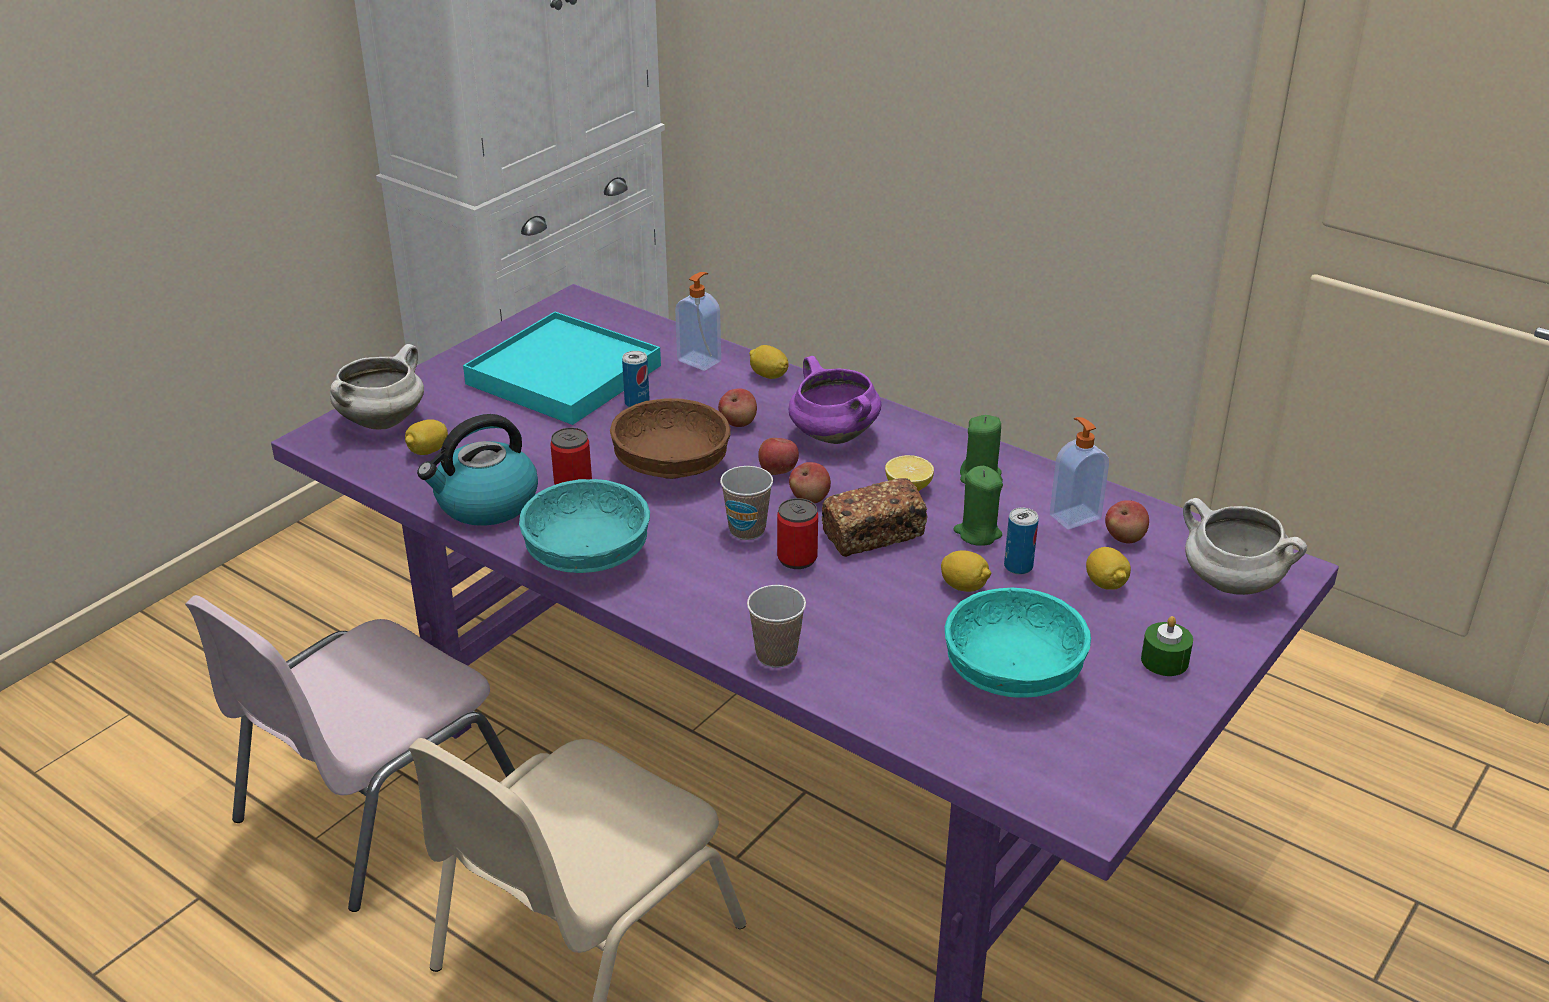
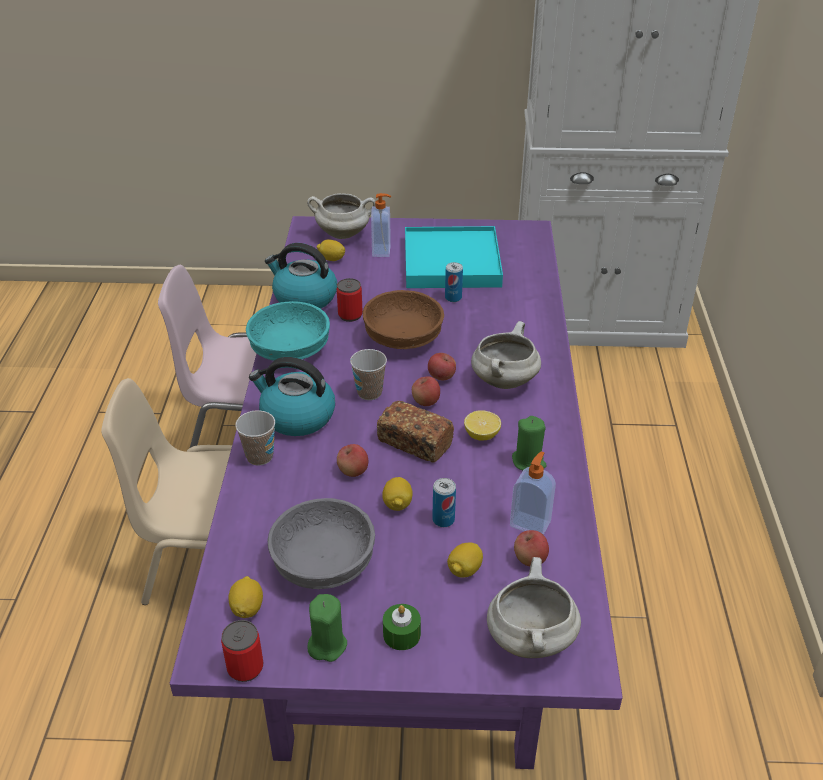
camera: 55 degrees right, 5 degrees up
(700, 360) = (525, 297): soap dispenser -> soap dispenser (382, 251)
(730, 599) = (296, 416): none -> kettle
(738, 423) = (475, 340): apple -> apple (353, 471)
(768, 376) = (541, 328): lemon -> lemon (247, 608)
(797, 558) = (360, 423): can -> can (245, 668)
(832, 436) = (504, 380): purple cooking pot -> white cooking pot
(977, 533) = (462, 486): green candle -> green candle (327, 645)
(1011, 673) = (324, 562): turquoise bowl -> grey bowl

